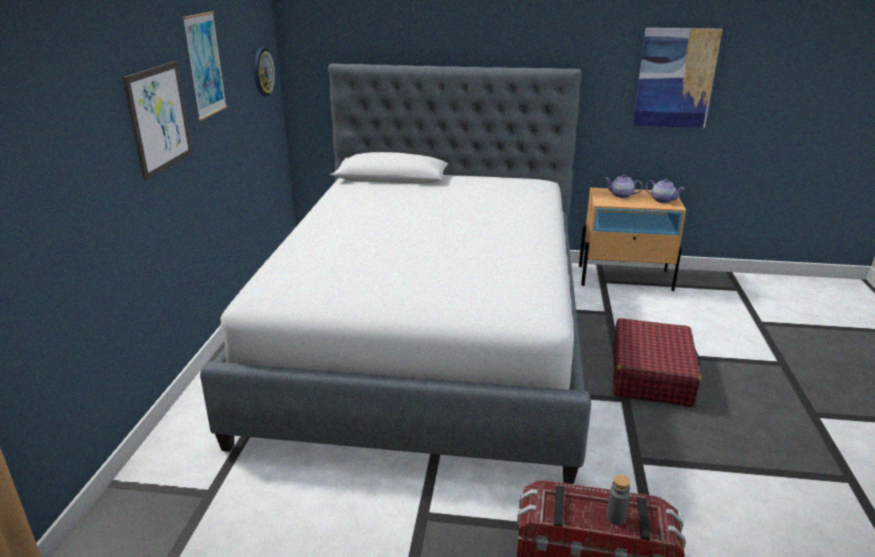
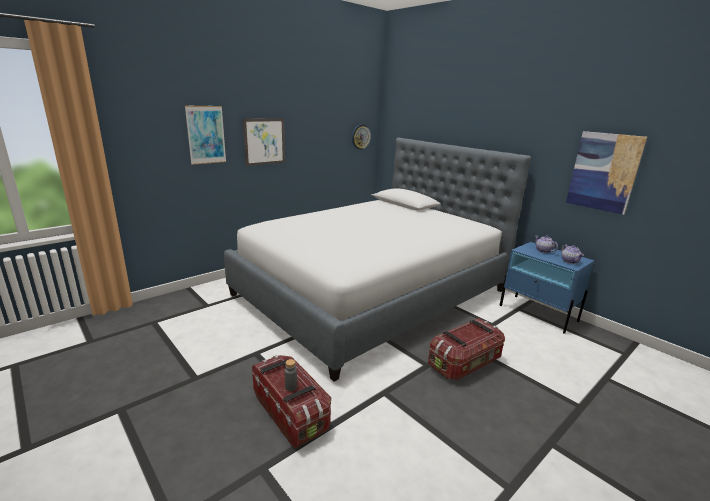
camera: 40 degrees right, 5 degrees down
(205, 65) = (307, 124): picture -> picture (206, 135)
(625, 278) = (538, 313): beige nightstand -> blue nightstand
(651, 374) = (465, 363): red suitcase -> storage box

